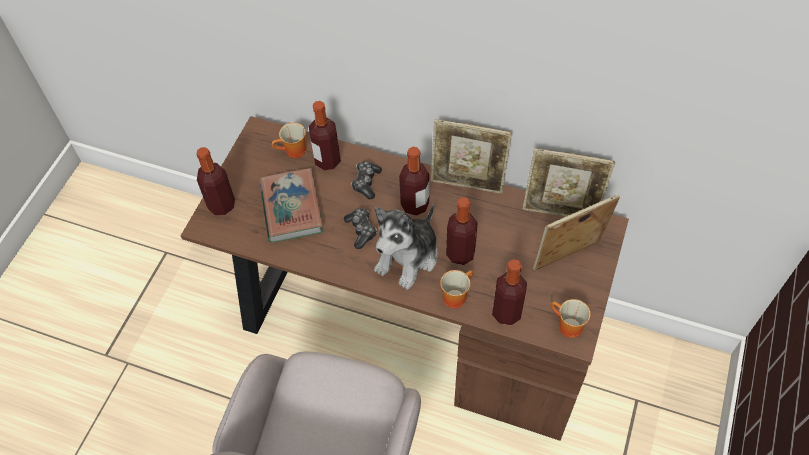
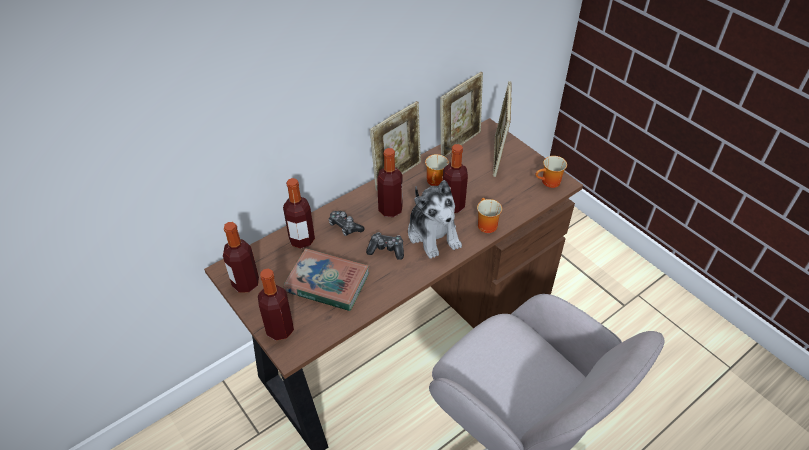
camera: 60 degrees left, 10 degrees down
(294, 152) = (272, 256): mug -> mug (436, 182)
(506, 313) = (518, 205): bottle -> bottle (246, 283)

